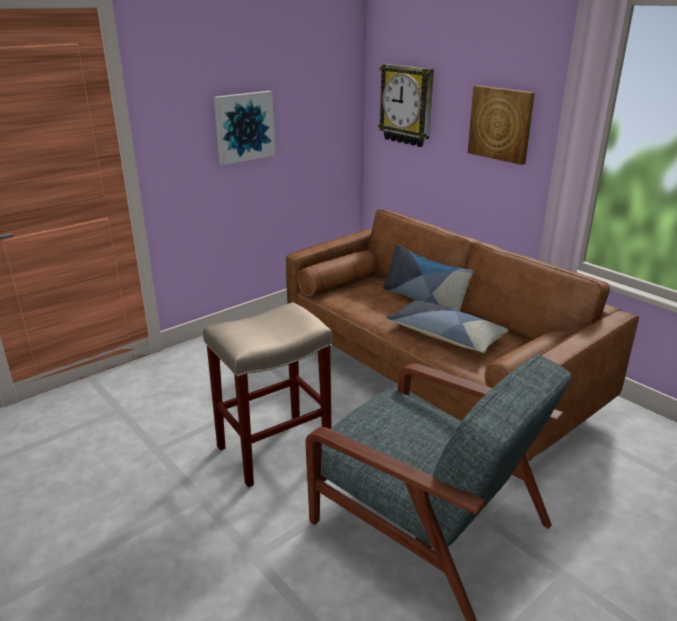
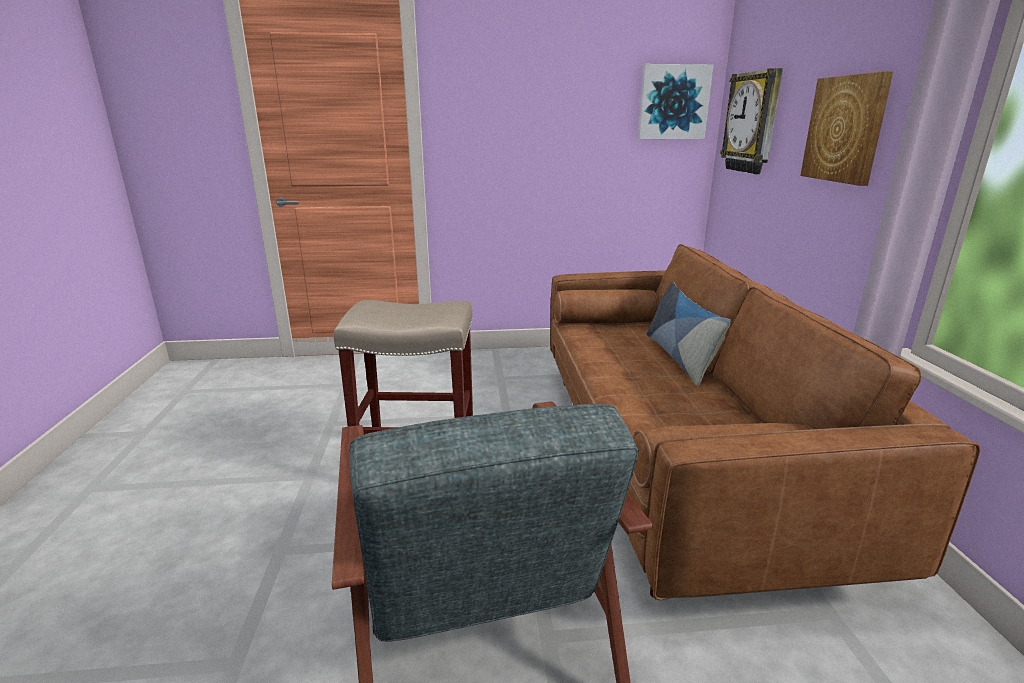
camera: 35 degrees right, 5 degrees down
(244, 127) = (548, 136): picture -> picture (673, 102)
(445, 335) = (658, 395): pillow -> none

